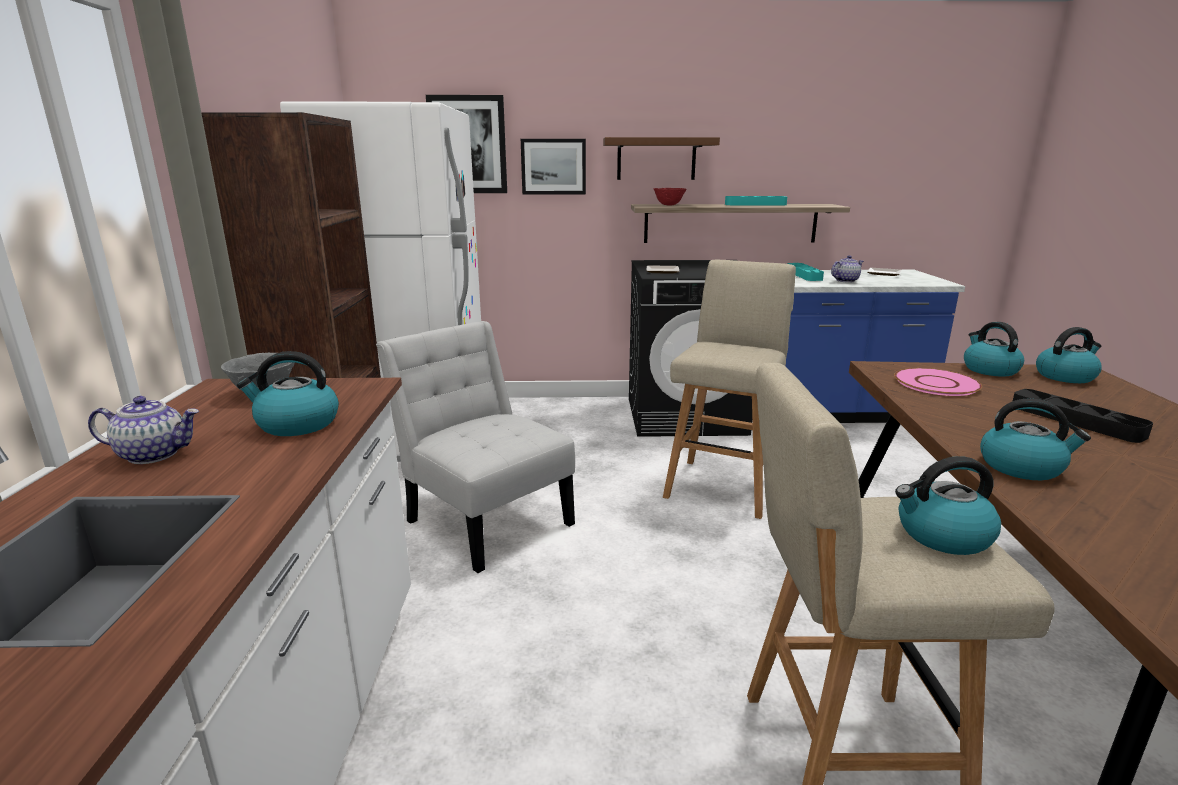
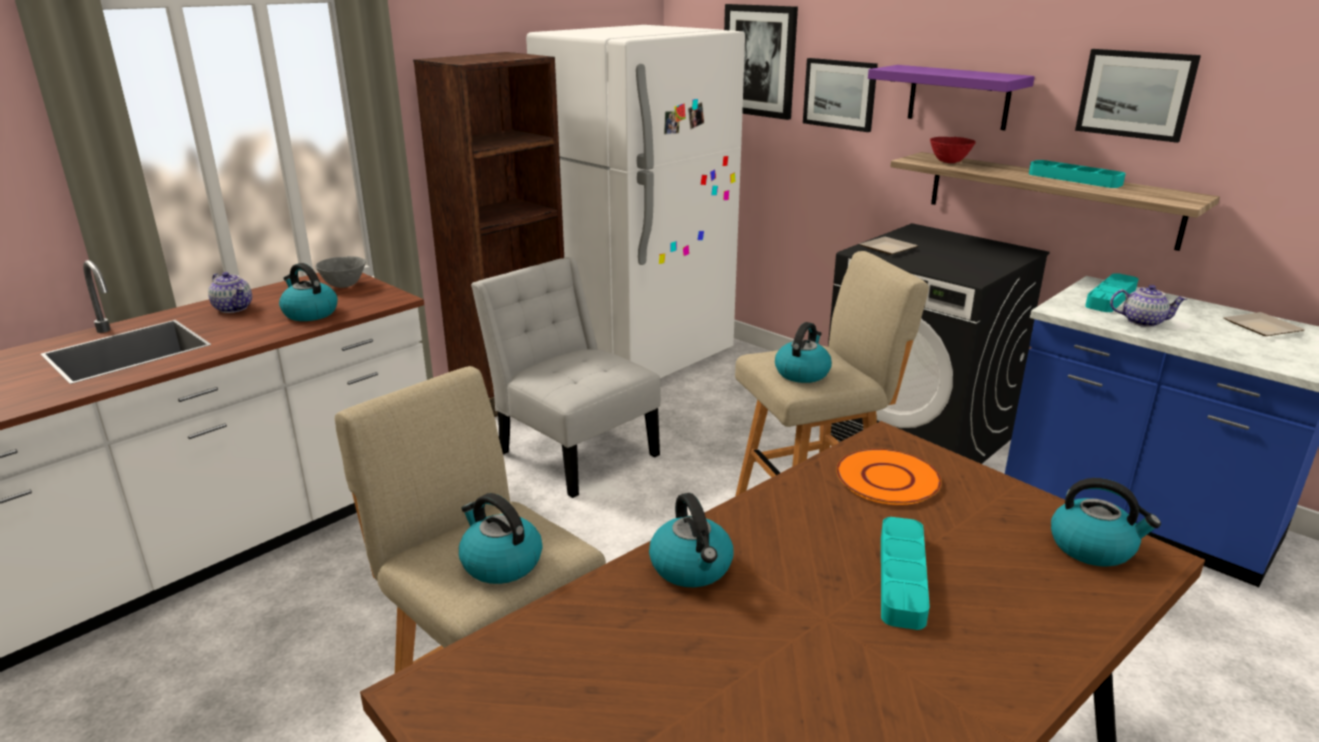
camera: 45 degrees right, 5 degrees up
(485, 519) = (573, 450): white chair -> white chair turned 45 degrees counterclockwise
(656, 159) = (958, 97): brown shelf -> purple shelf
(777, 145) = (1135, 94): none -> picture
(936, 383) = (888, 479): pink plate -> orange plate
(989, 370) = (1014, 496): kettle -> kettle (802, 373)
(1075, 420) = (902, 577): black tray -> turquoise tray

